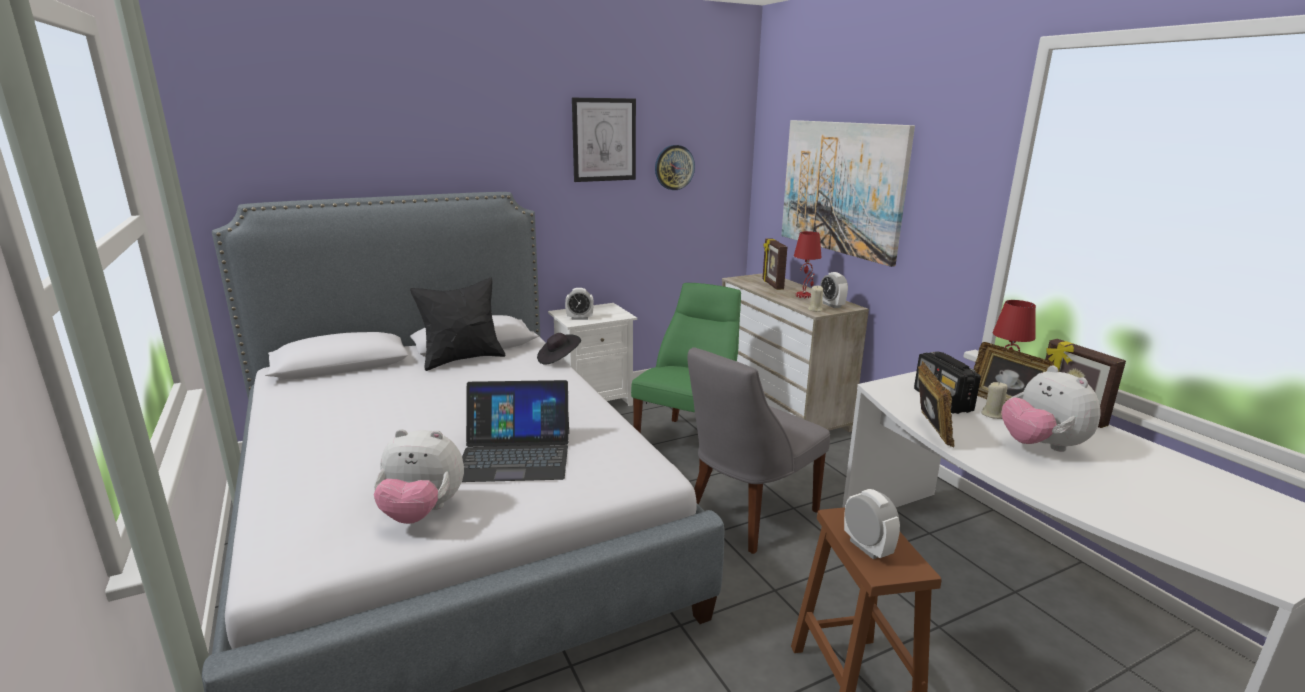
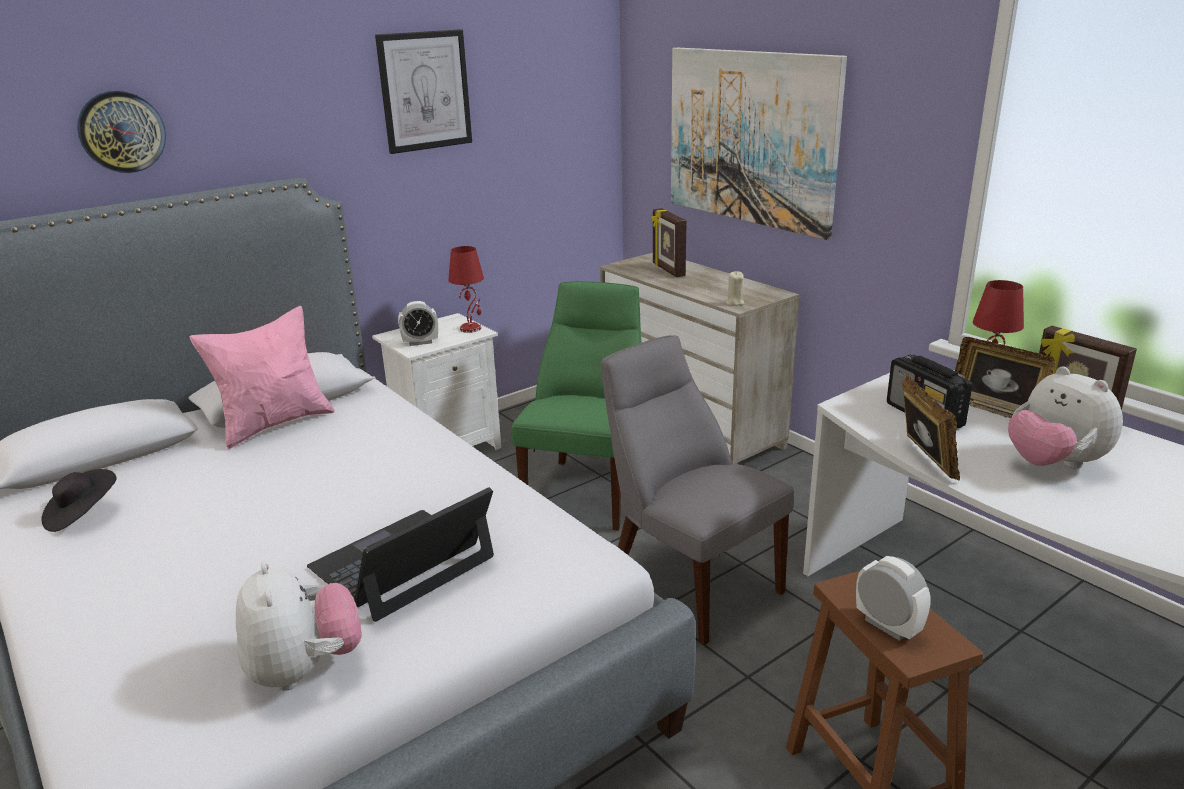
camera: 10 degrees left, 5 degrees up
(422, 513) = (304, 670): plush toy -> plush toy turned 105 degrees counterclockwise
(462, 359) = (275, 424): black pillow -> pink pillow
(515, 455) = (403, 563): laptop -> laptop turned 150 degrees clockwise
(558, 359) = (411, 408): black hat -> black hat (82, 515)
(674, 167) = (521, 121): wall clock -> wall clock (122, 132)
(747, 515) = (689, 581): grey chair -> grey chair turned 105 degrees clockwise
(804, 296) = (713, 283): red table lamp -> red table lamp (471, 328)
(832, 305) = (753, 293): alarm clock -> none
(993, 415) = (987, 427): beige candle -> none

